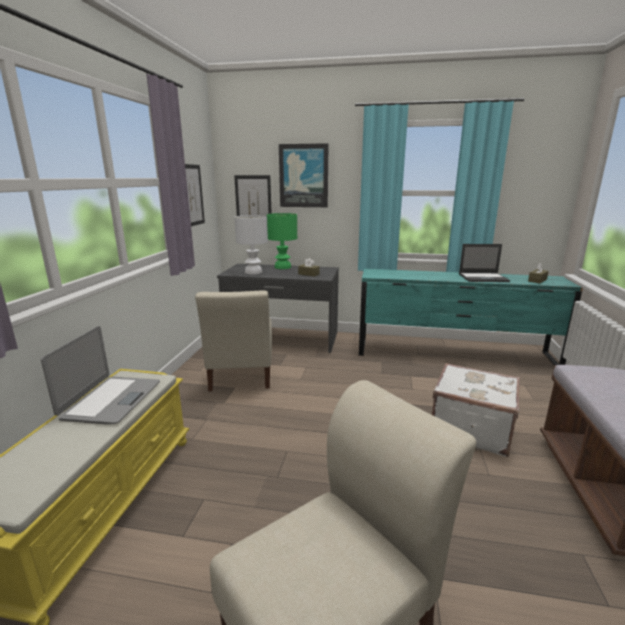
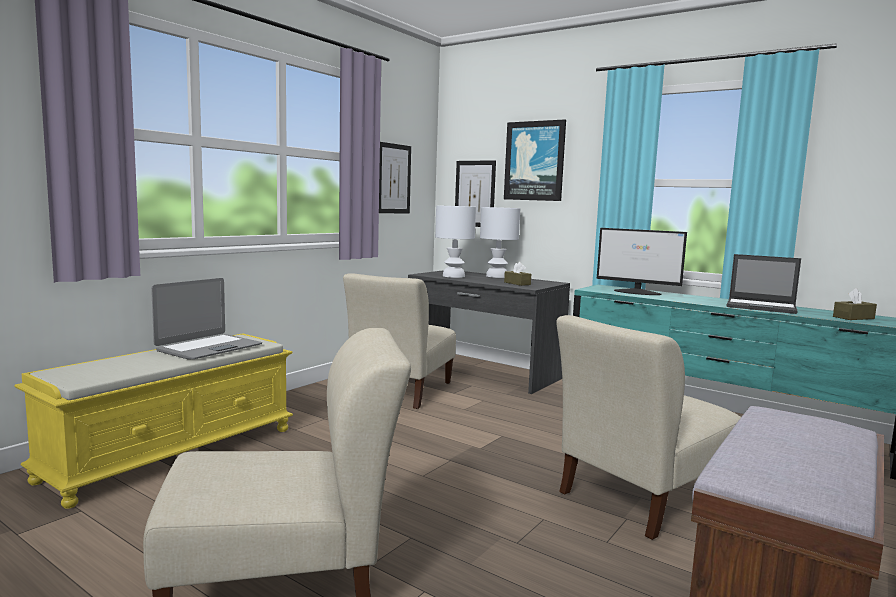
camera: 25 degrees right, 10 degrees down
(283, 267) = (497, 276): green table lamp -> white table lamp
(401, 274) = (638, 292): none -> monitor
(470, 428) = (640, 497): white suitcase -> beige chair

